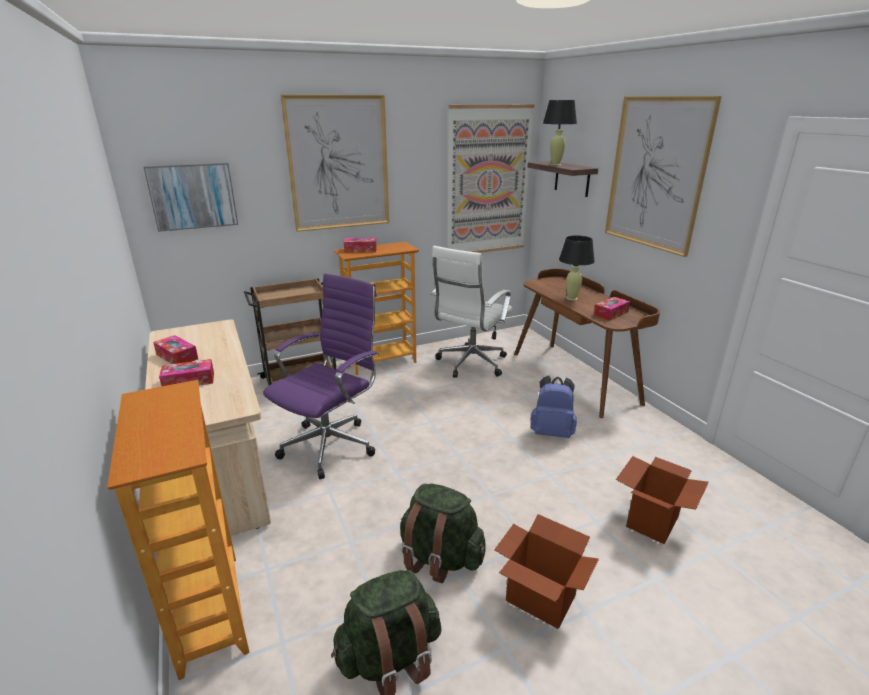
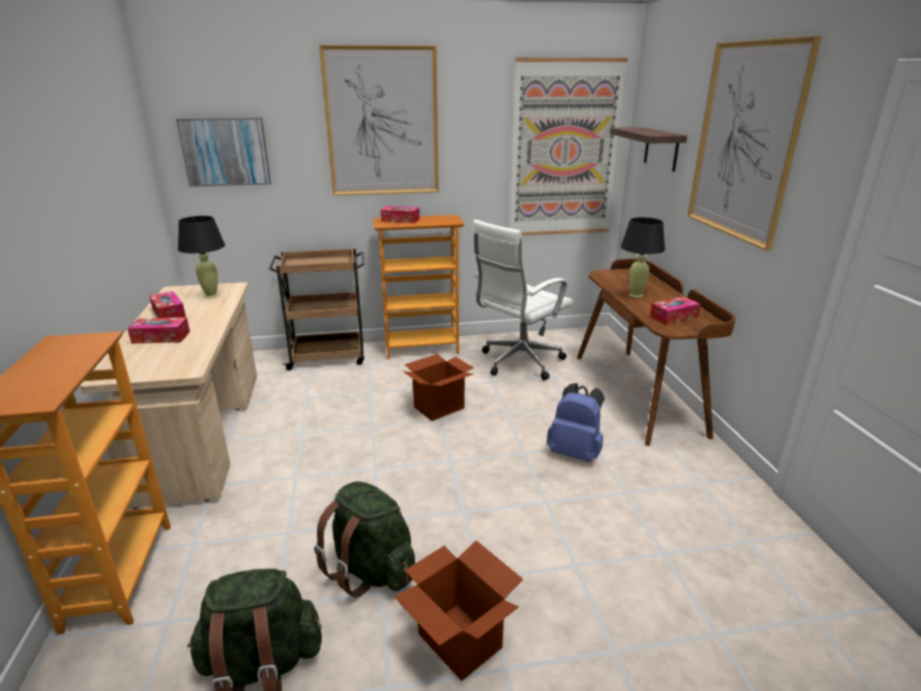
camera: 15 degrees right, 0 degrees up
(331, 445) = (323, 428): purple office chair -> none
(555, 164) = (639, 130): black table lamp -> black table lamp (211, 295)
(652, 521) = (648, 580): cardboard box -> cardboard box (439, 407)

